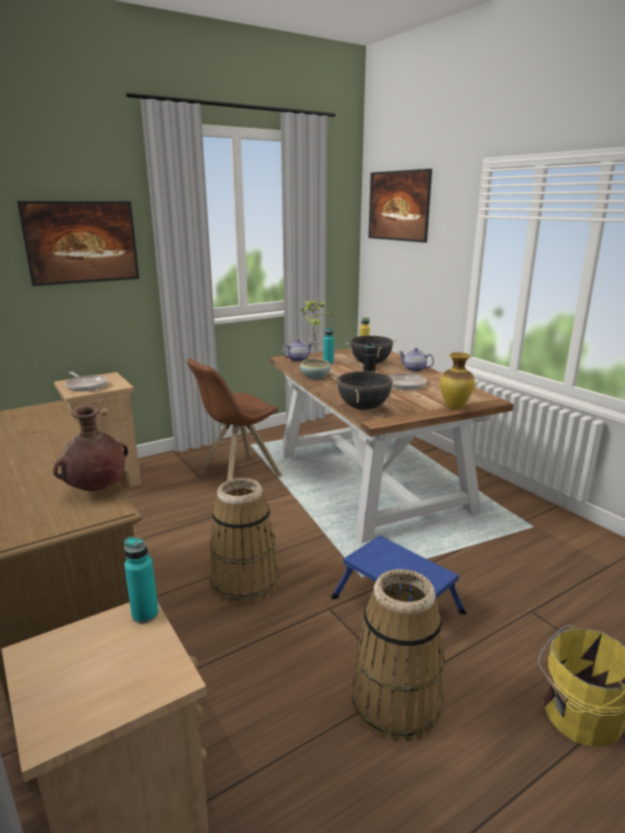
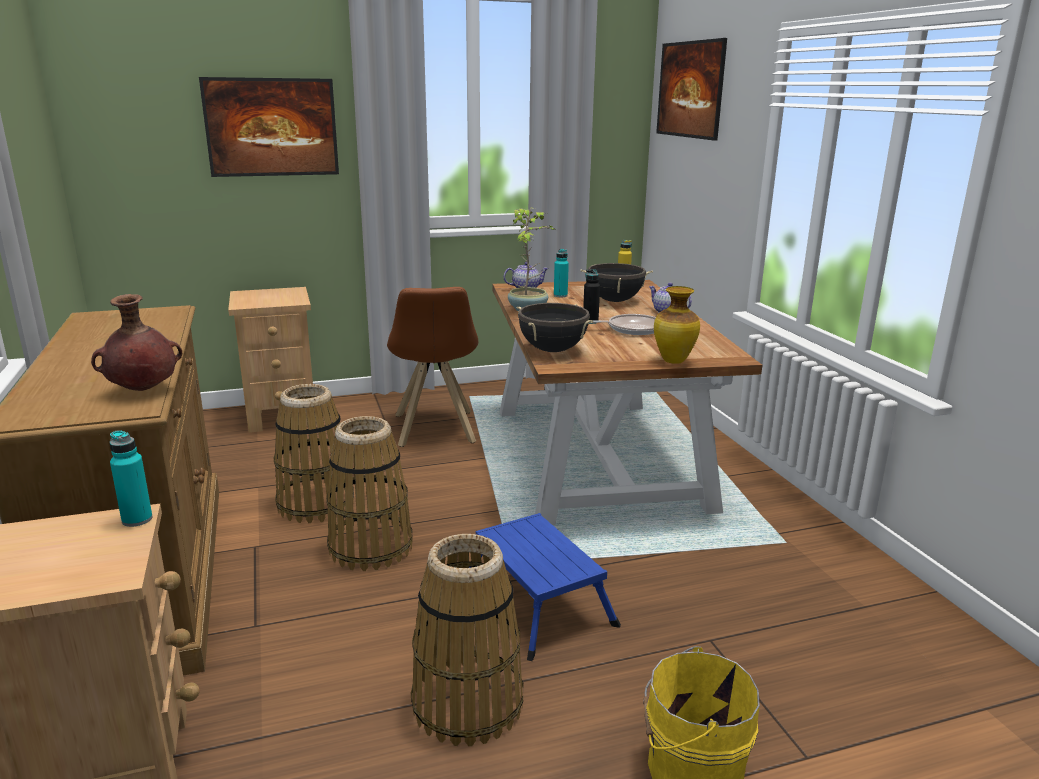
camera: 15 degrees right, 0 degrees up
(86, 386) = (259, 298): frying pan -> none
(178, 552) = (316, 503): none -> basket
(239, 474) = (435, 429): brown chair -> brown chair turned 75 degrees counterclockwise

